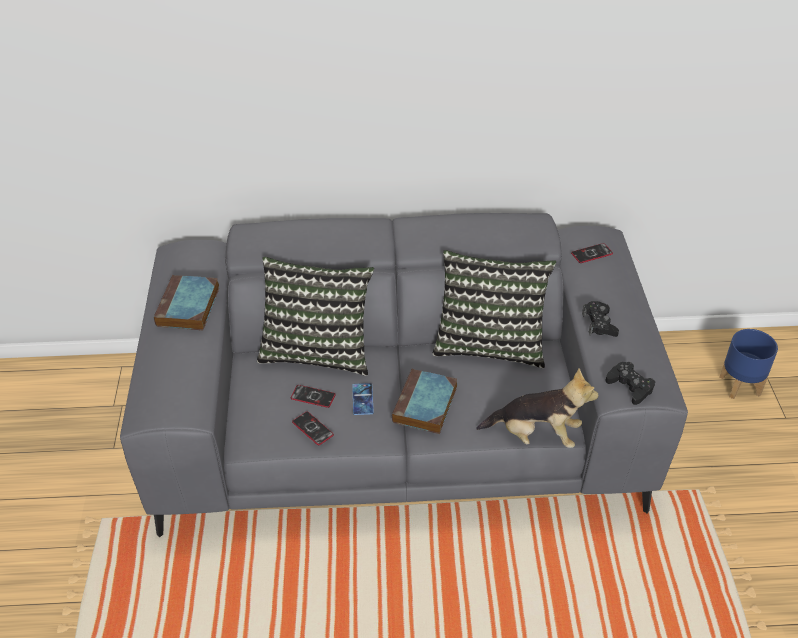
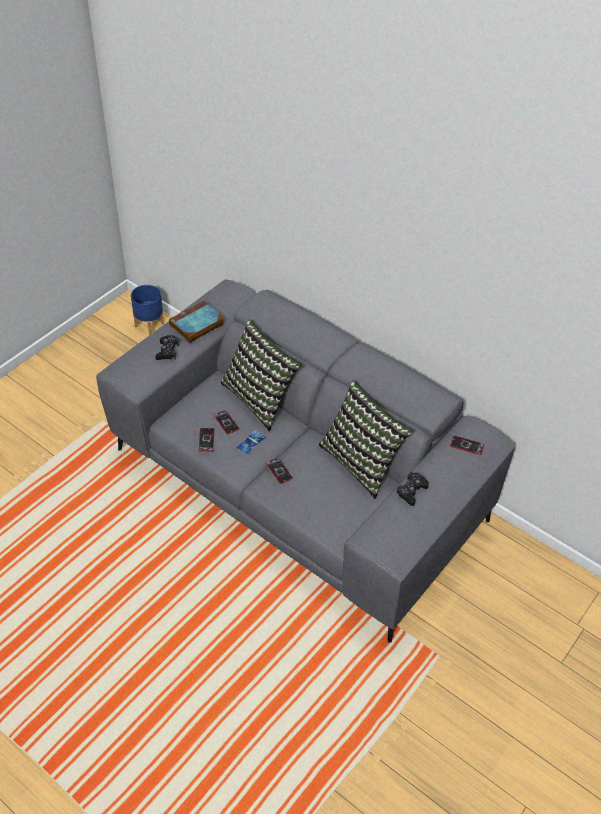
camera: 40 degrees right, 5 degrees up
(425, 406) = (279, 471): book -> phone
(536, 435) = (321, 533): plush toy -> none
(630, 386) = (379, 539): black game controller -> black game controller (167, 351)
(740, 385) = (556, 619): blue planter -> blue planter (150, 324)

